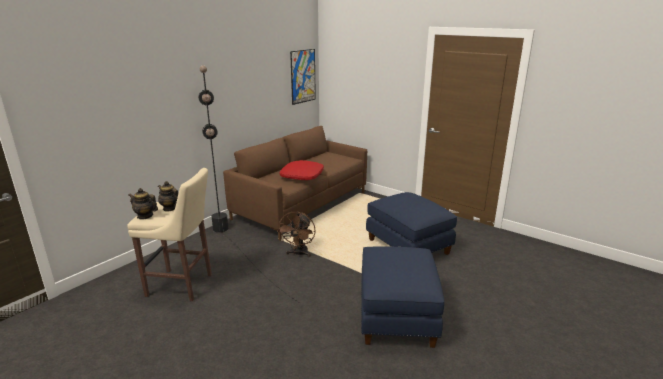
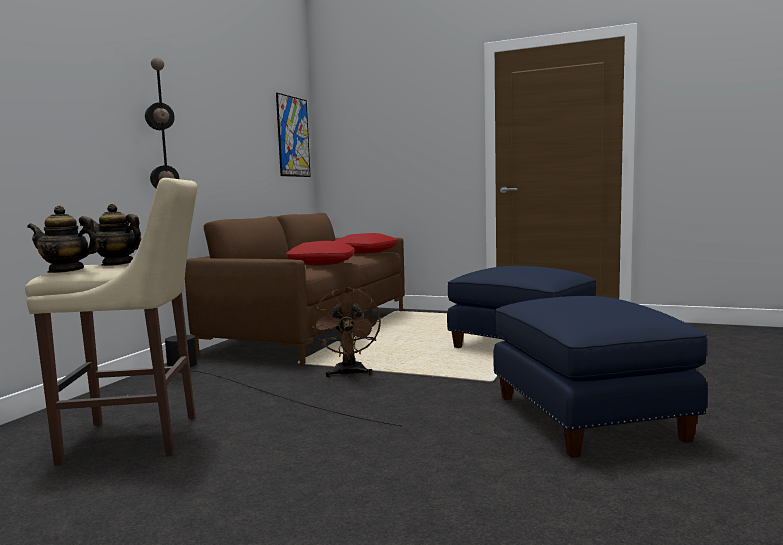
camera: 15 degrees left, 15 degrees down
(339, 159) = (365, 252): none -> red pillow

